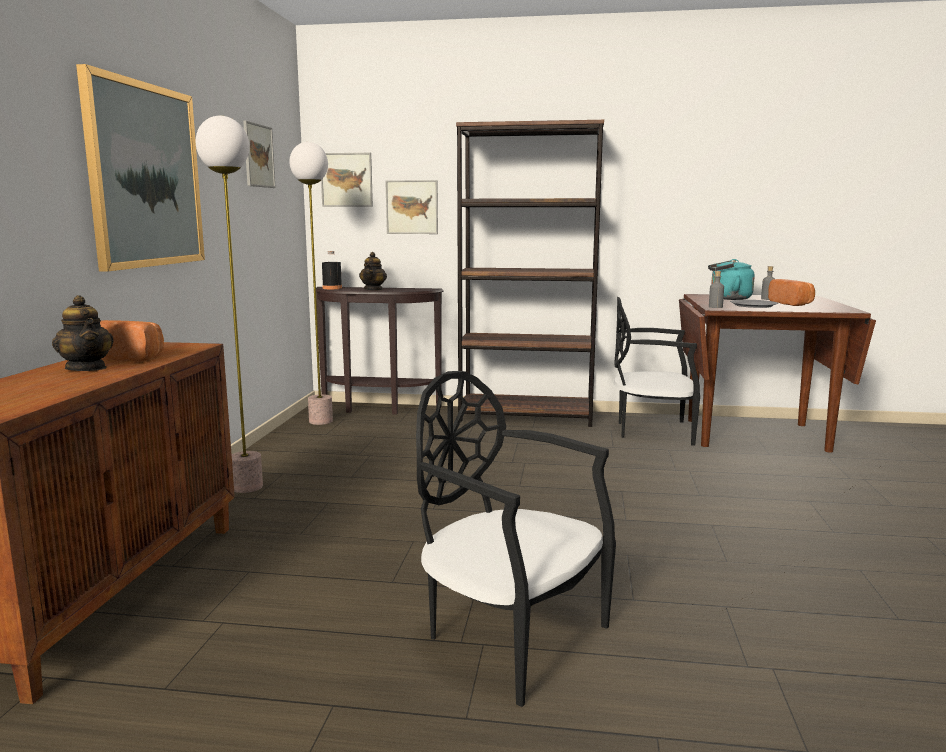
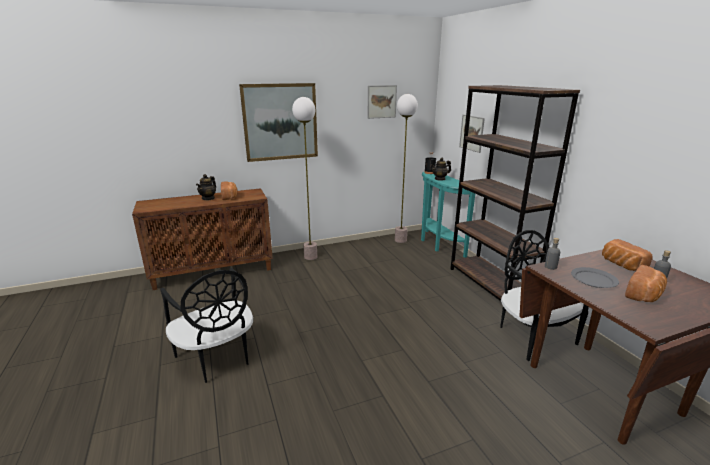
camera: 60 degrees right, 10 degrees up
(346, 180) = (449, 111): picture -> none
(377, 408) = (437, 244): brown console table -> turquoise console table
(510, 637) = (217, 358): black chair -> black chair turned 135 degrees clockwise
(728, 298) = (620, 265): turquoise kettle -> bread

